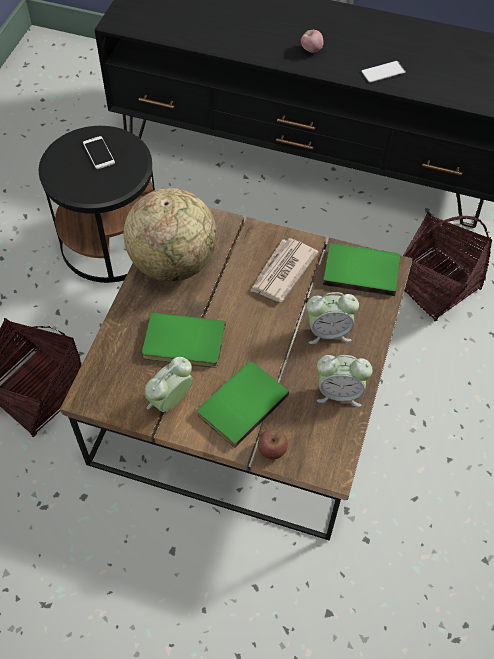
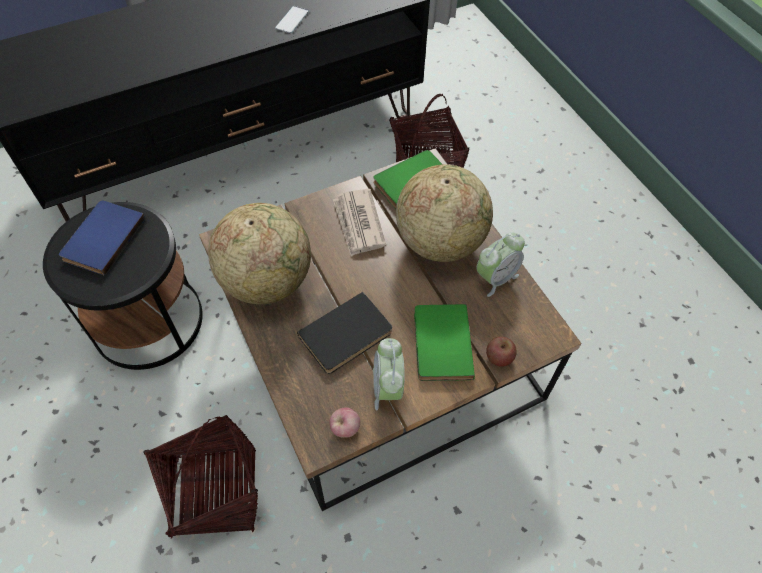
camera: 45 degrees left, 0 degrees up
(98, 153) = (101, 238): phone -> blue book
(183, 344) = (347, 336): green book -> black book
(311, 50) = (217, 35): apple -> apple (345, 428)
(328, 332) = (440, 241): alarm clock -> globe

